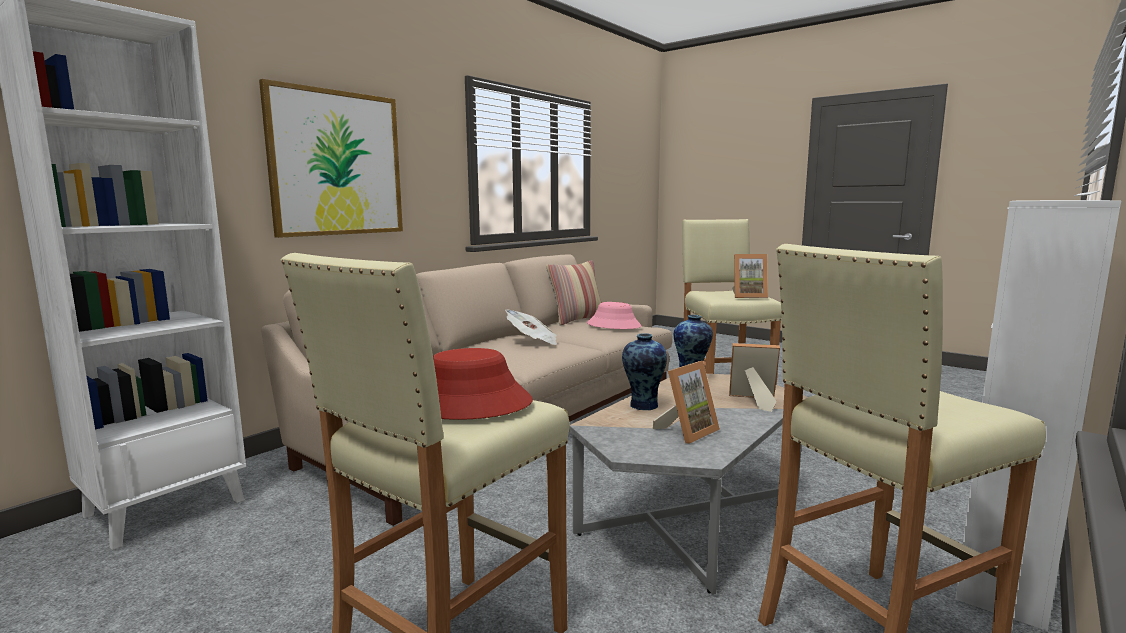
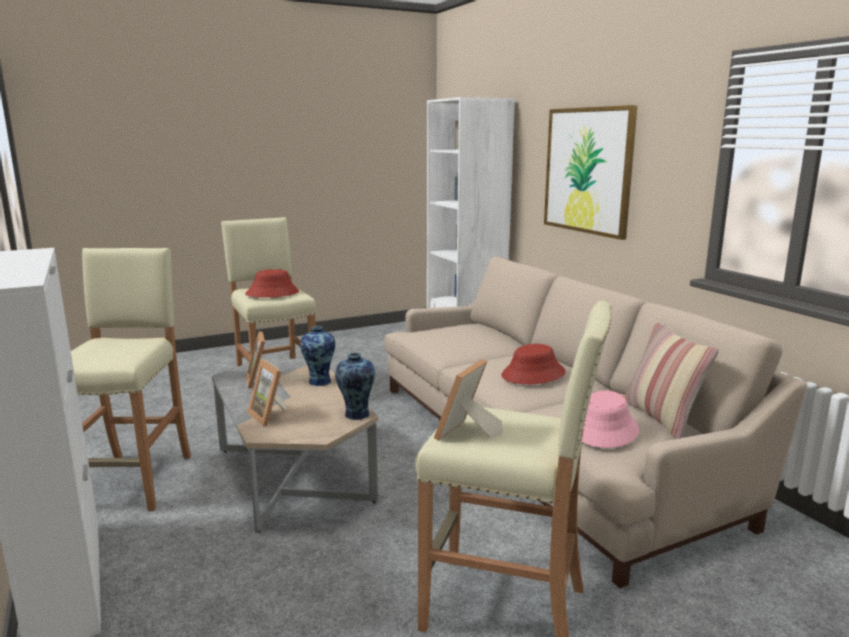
camera: 115 degrees right, 5 degrees up
(533, 341) = (533, 374): newspaper -> red hat
(752, 402) = (270, 416): picture frame -> picture frame turned 105 degrees clockwise

